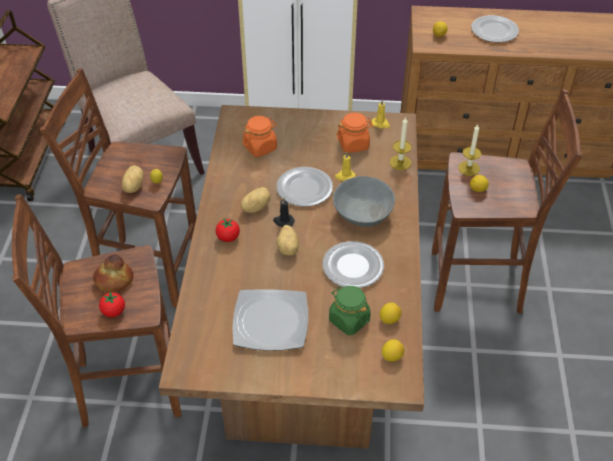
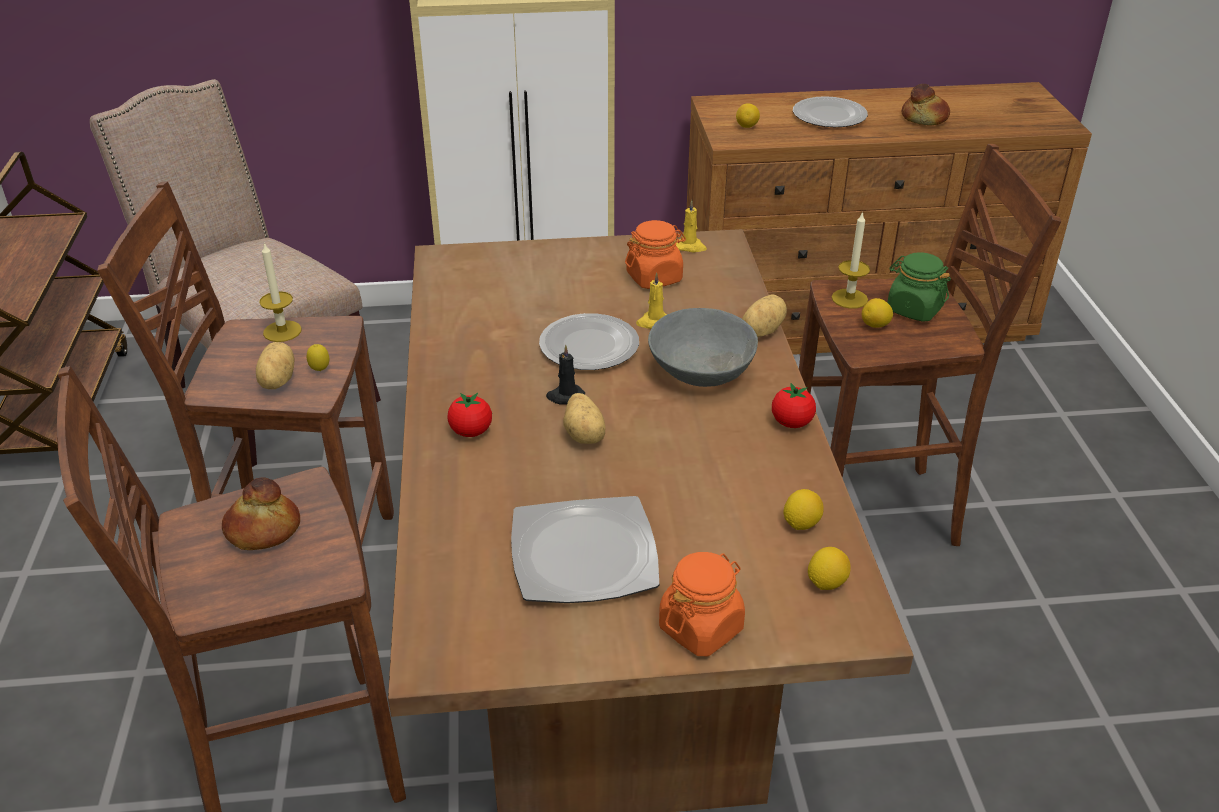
camera: 10 degrees left, 10 degrees down
(114, 311) = (270, 583): tomato -> tomato (791, 423)
(255, 207) = (509, 381): potato -> potato (760, 331)
(260, 147) = (496, 296): orange jar -> orange jar (701, 628)
(349, 320) = (728, 534): green jar -> green jar (914, 309)
(352, 266) = (707, 449): plate -> none
(400, 162) = (740, 294): candle -> candle (282, 331)
(554, 40) = (924, 119): none -> bread

